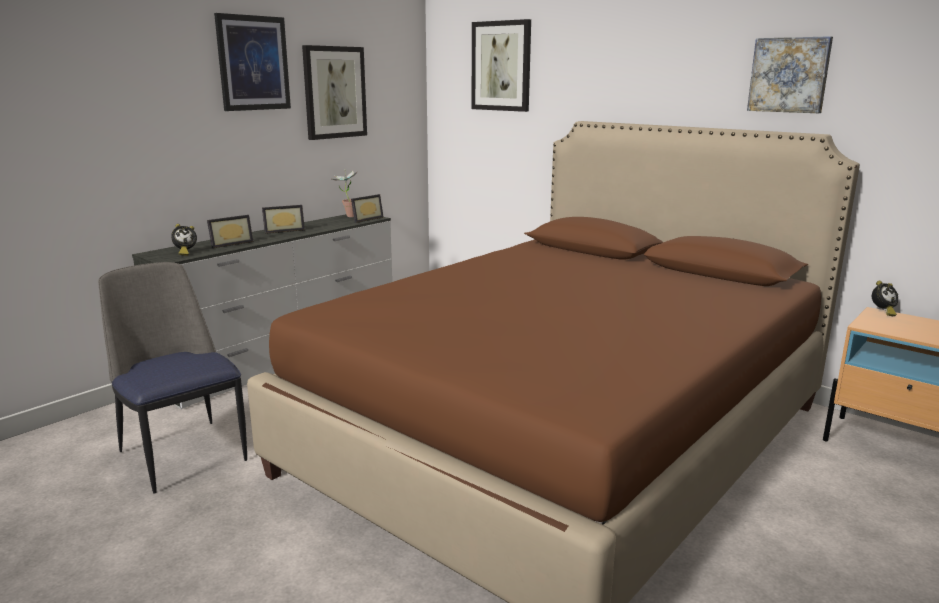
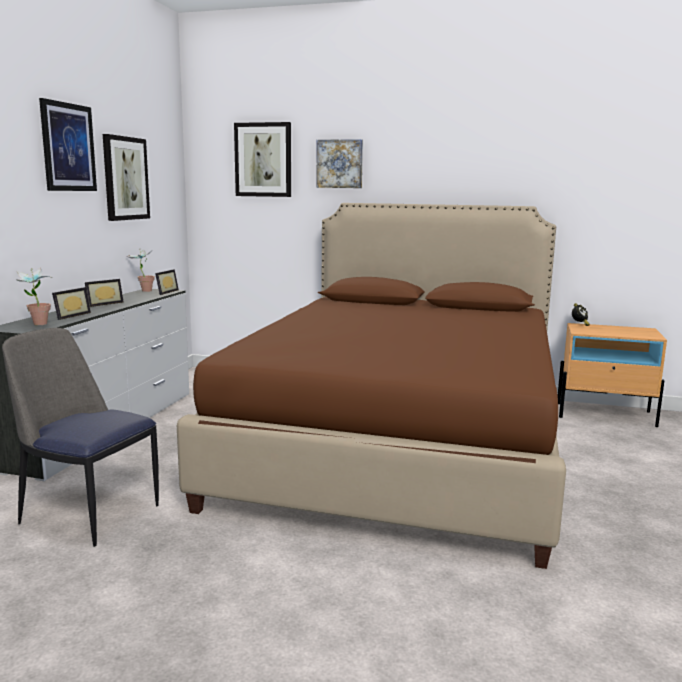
camera: 25 degrees left, 5 degrees down
(185, 253) = (37, 325): alarm clock -> potted plant
(789, 75) = (502, 166): picture -> picture (340, 164)

